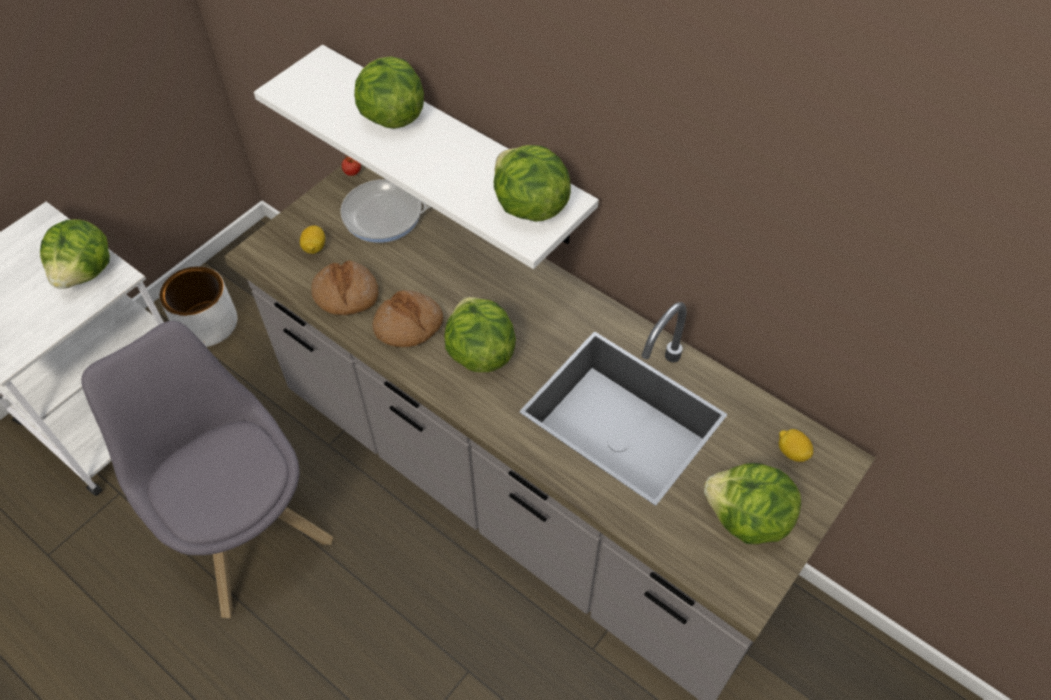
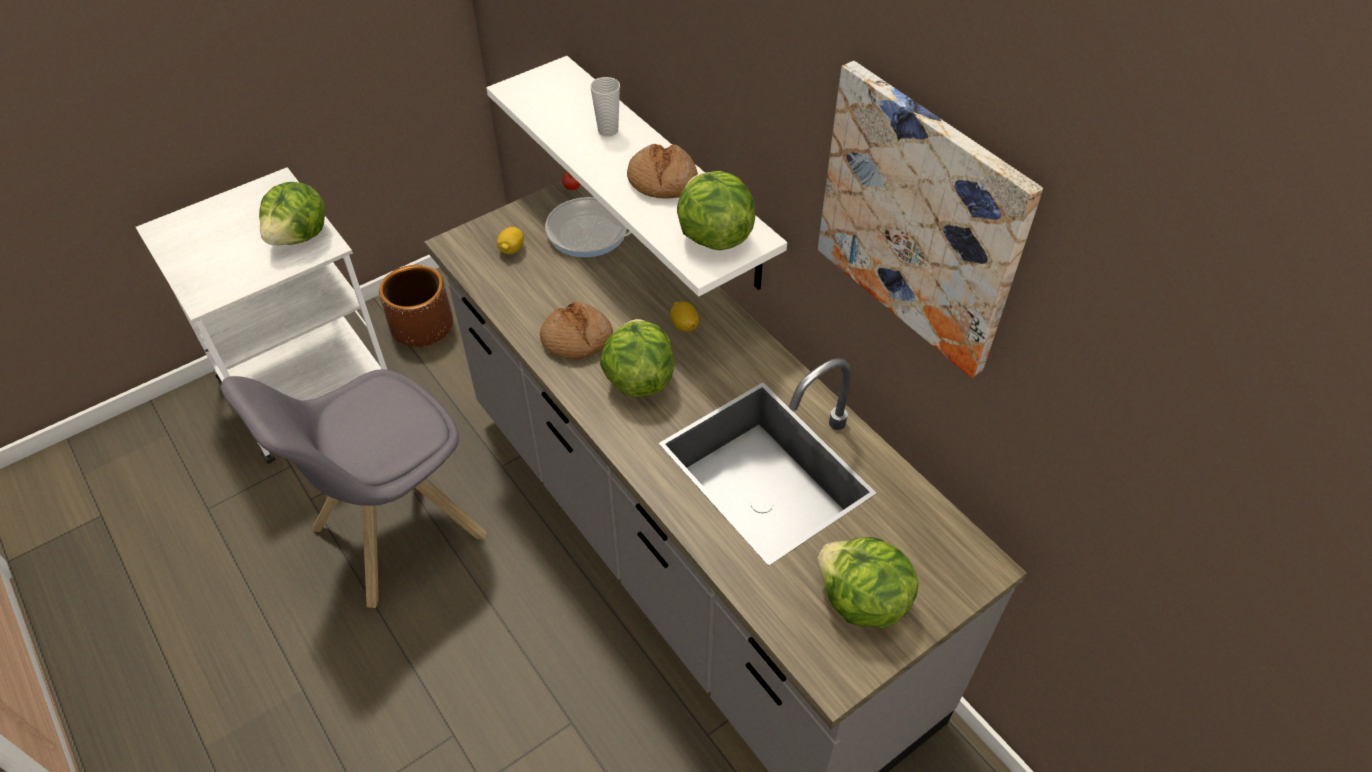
camera: 15 degrees right, 5 degrees down
(206, 324) = (421, 325): white planter -> brown planter
(247, 532) = (396, 532): grey chair -> grey chair turned 105 degrees counterclockwise
(346, 295) = (526, 299): bread -> bread (662, 182)
(391, 116) = (608, 130): lettuce -> cup
(752, 168) = (921, 219): none -> picture
(792, 452) = (934, 546): lemon -> lemon (684, 325)

